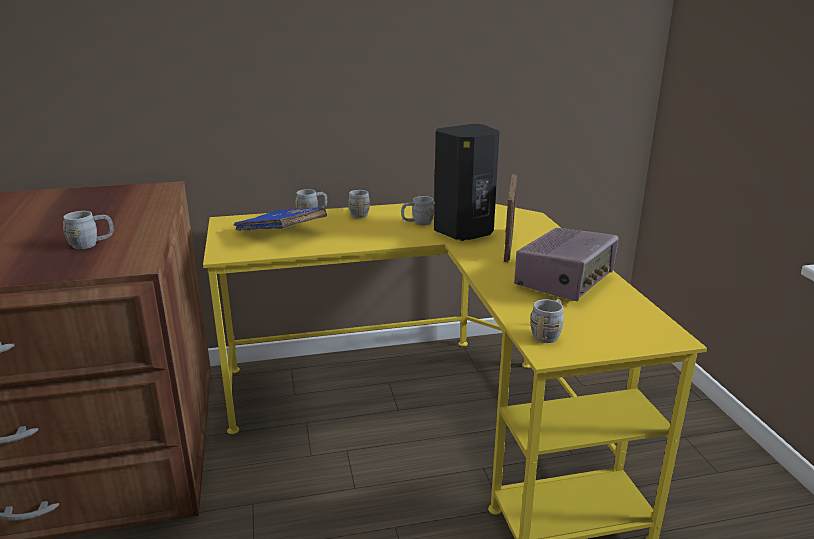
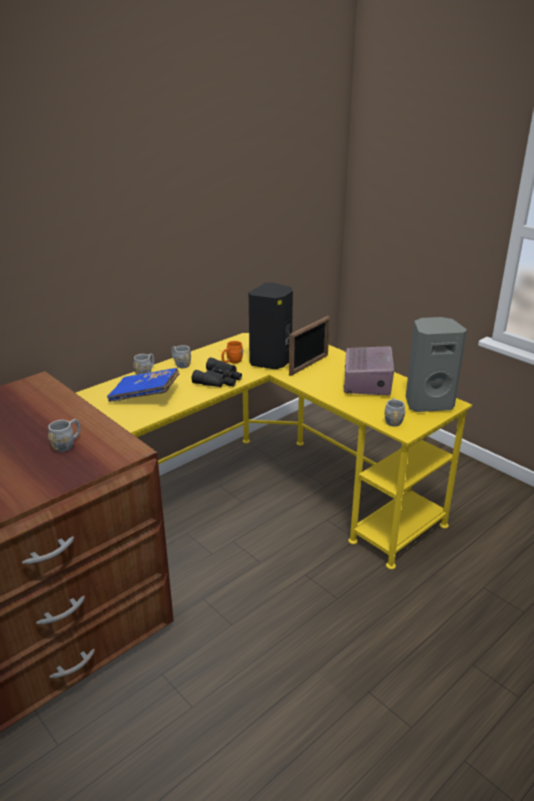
camera: 30 degrees left, 5 degrees up
(380, 236) = (219, 379): none -> black binoculars
(417, 222) = (232, 361): grey mug -> orange mug
(508, 245) = (309, 365): picture frame -> picture frame turned 60 degrees clockwise
(630, 327) = (427, 403): none -> grey speaker

